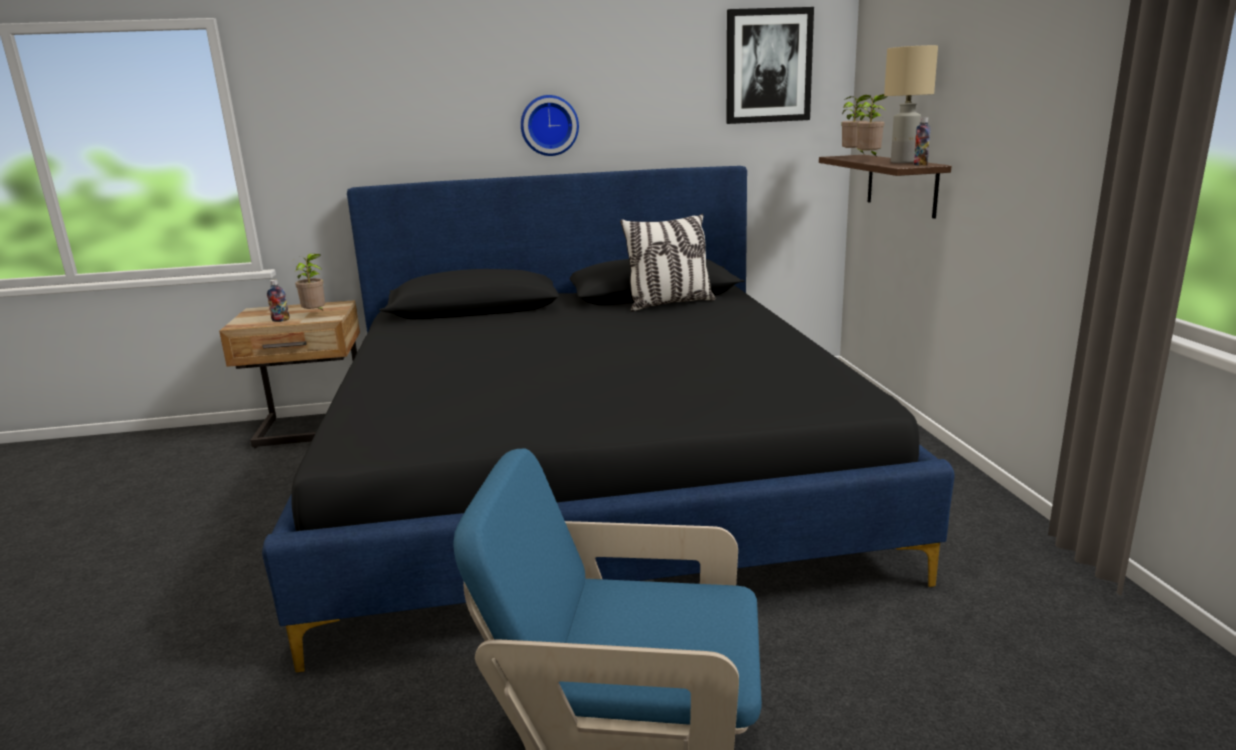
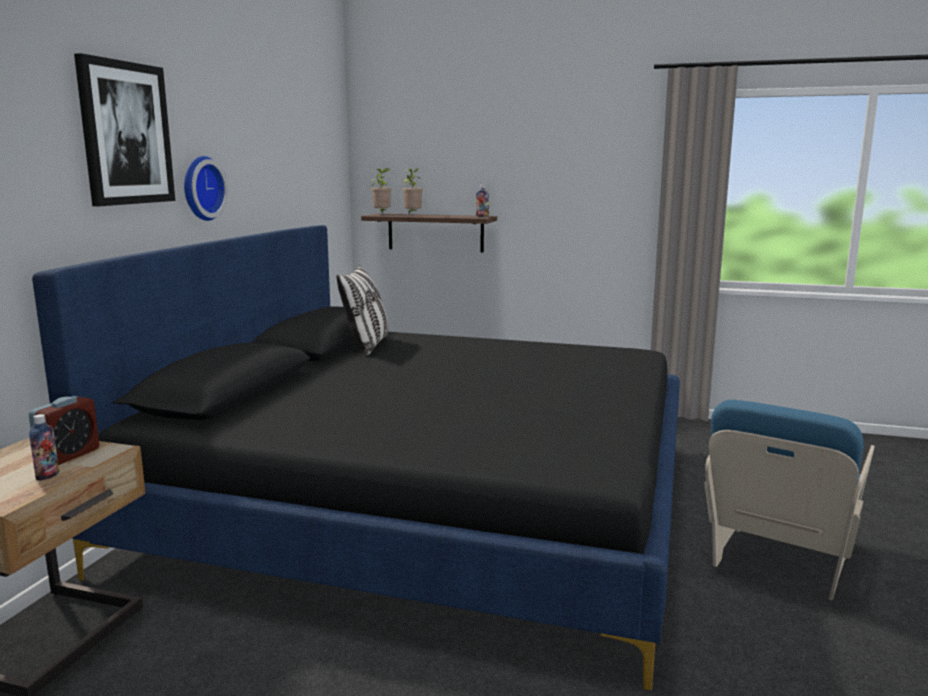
camera: 65 degrees left, 5 degrees down
(316, 314) = (68, 455): potted plant -> alarm clock
(768, 66) = (315, 141): picture -> picture (126, 133)
(904, 162) = (456, 215): beige table lamp -> none

